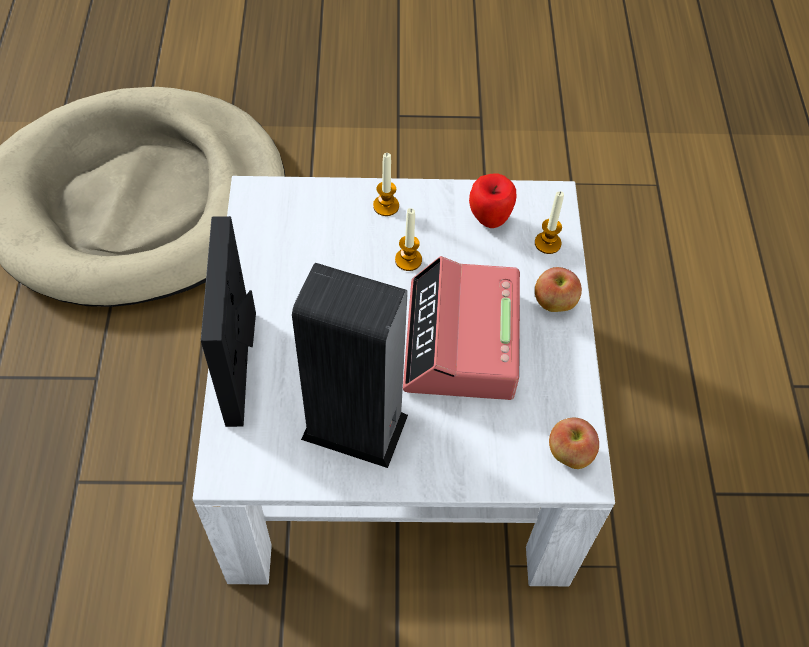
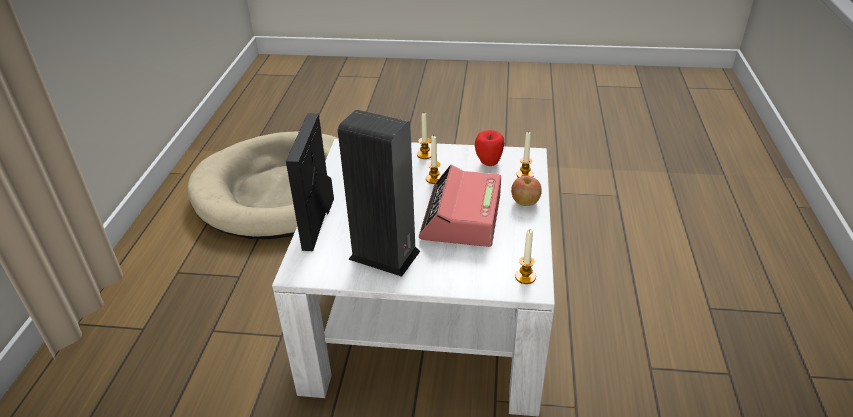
camera: 10 degrees right, 20 degrees down
(569, 454) = (525, 277): apple -> candle

